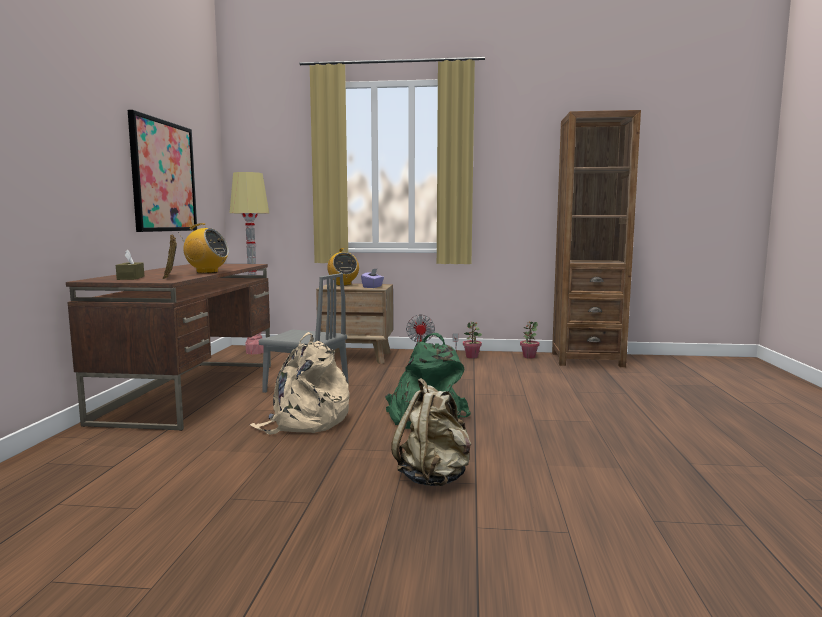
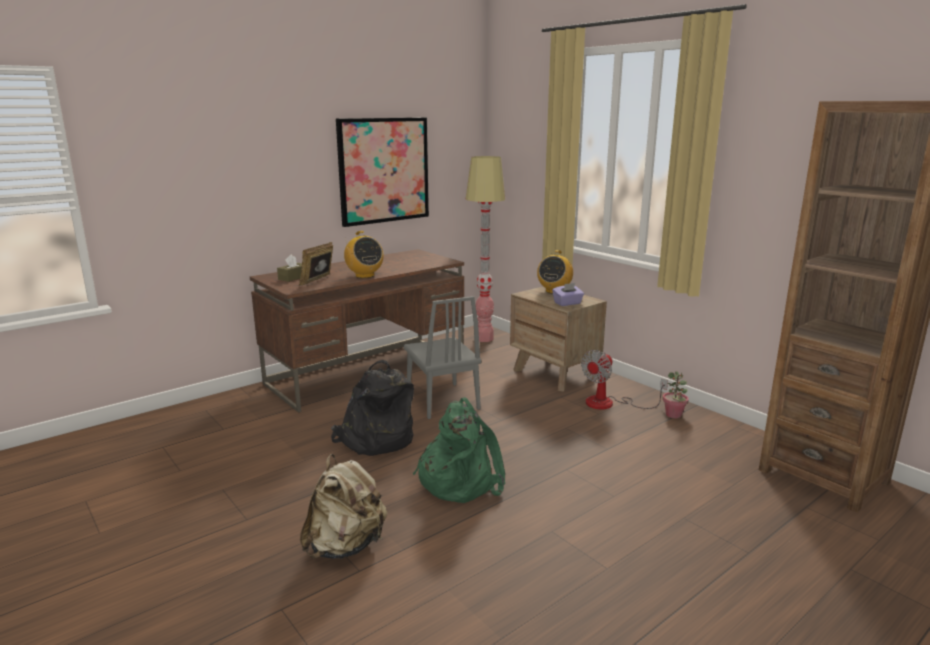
camera: 45 degrees right, 10 degrees up
(305, 422) = (375, 439): beige backpack -> black backpack
(529, 357) = (747, 440): potted plant -> none

